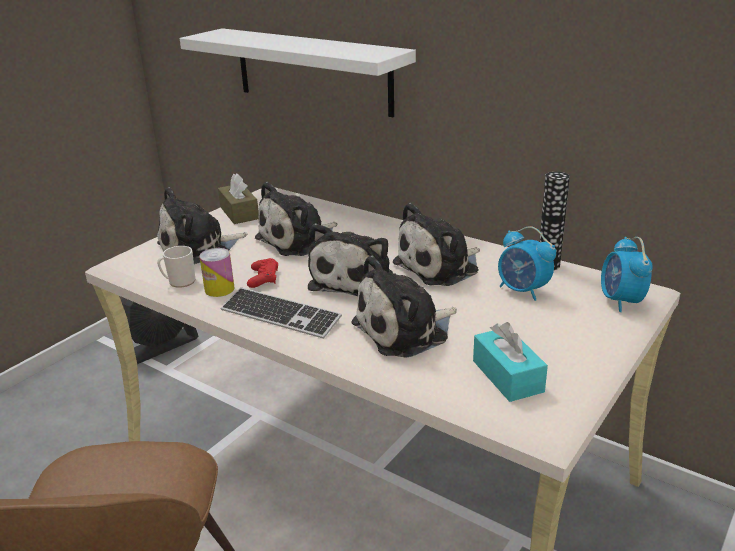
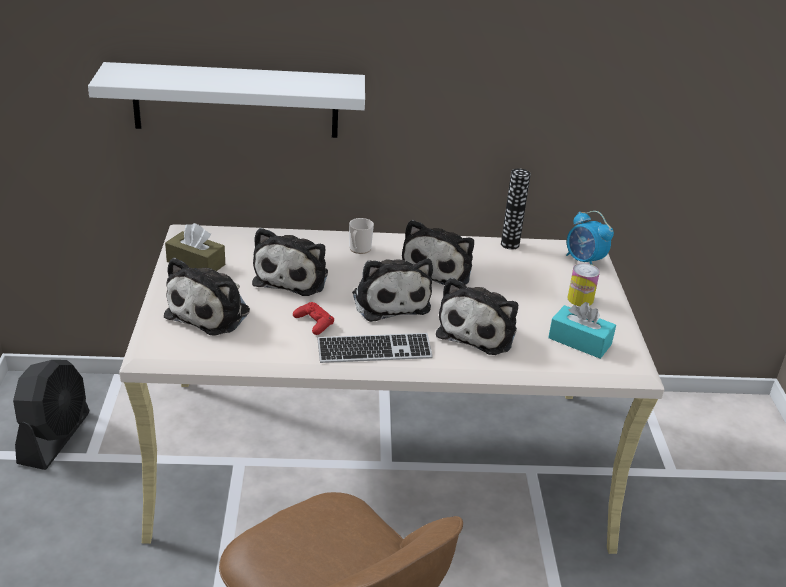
camera: 40 degrees left, 5 degrees up
(179, 282) = (244, 350): mug -> mug (359, 249)
(219, 289) = (291, 345): can -> can (580, 299)
(523, 291) = (517, 272): alarm clock -> none

